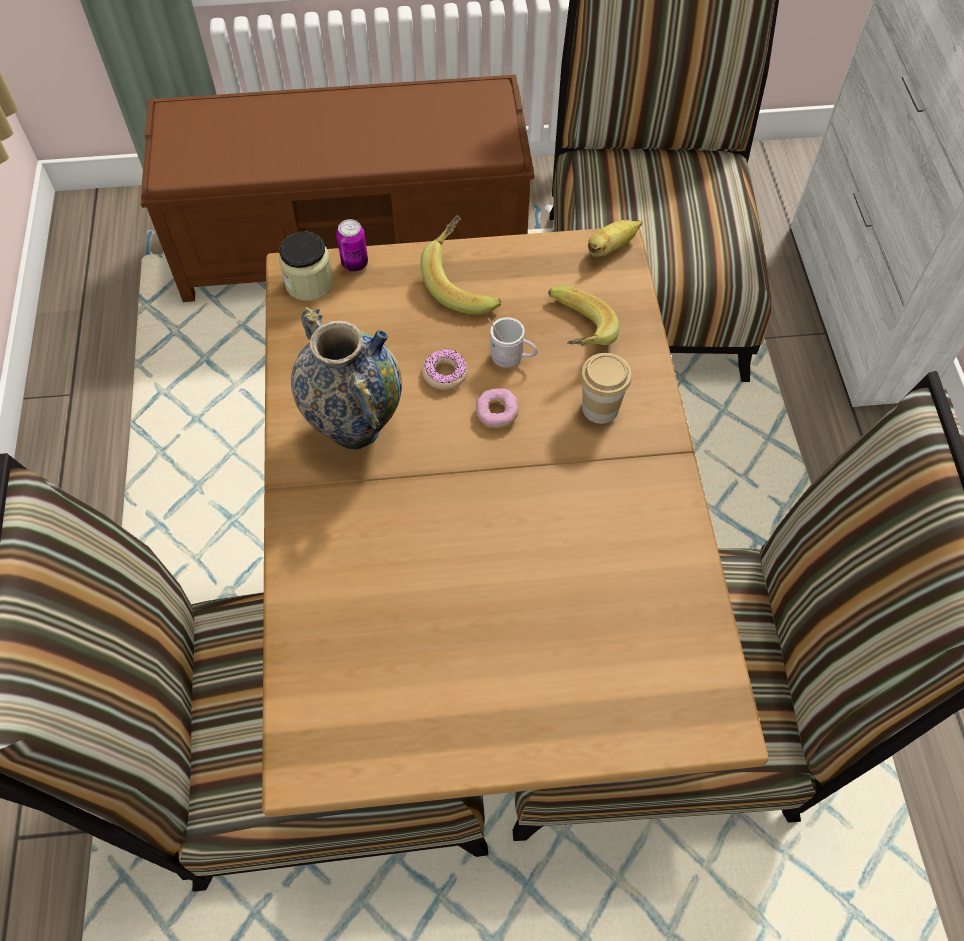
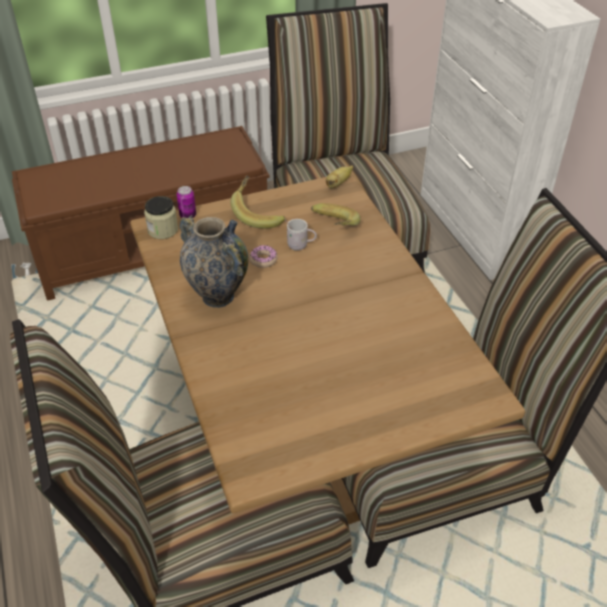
camera: 15 degrees left, 15 degrees down
(497, 414) = (302, 274): donut -> none
(600, 408) = (362, 260): cup -> none

